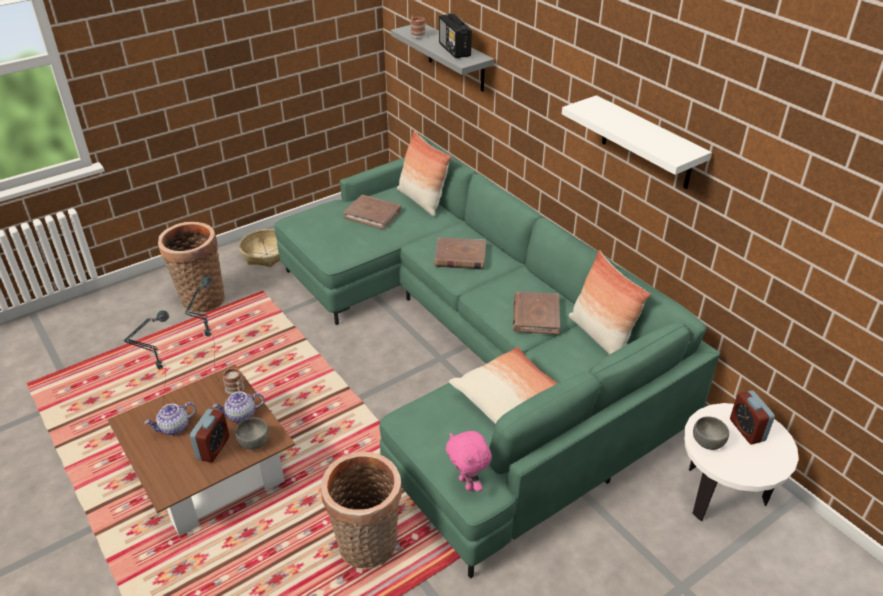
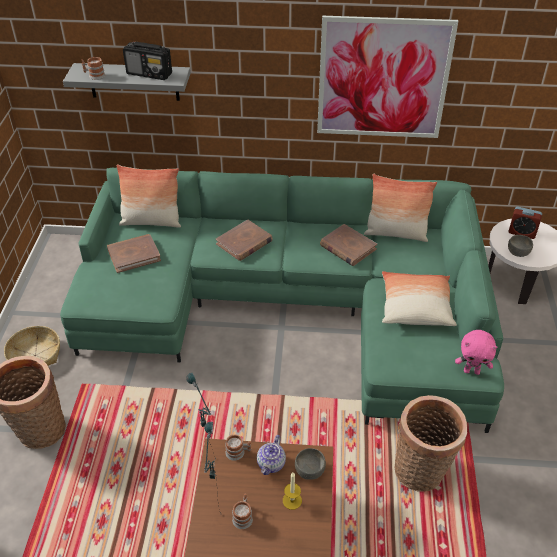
camera: 50 degrees left, 5 degrees up
(174, 428) = (243, 516): teapot -> mug
(213, 448) = (292, 500): alarm clock -> candle
(647, 143) = (383, 79): white shelf -> picture

